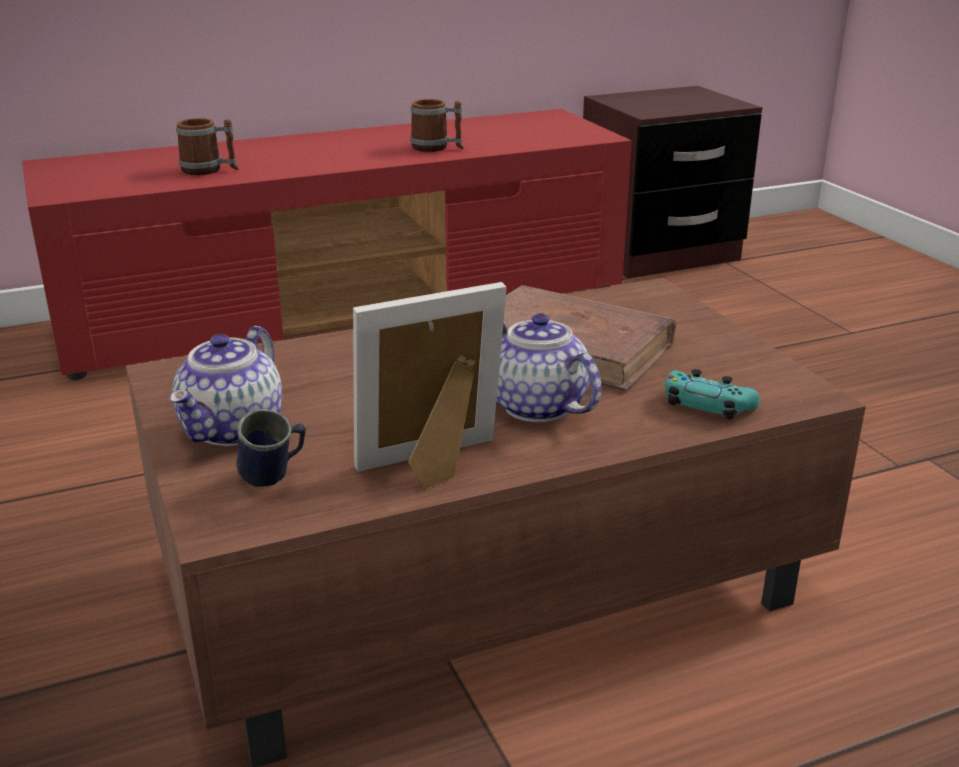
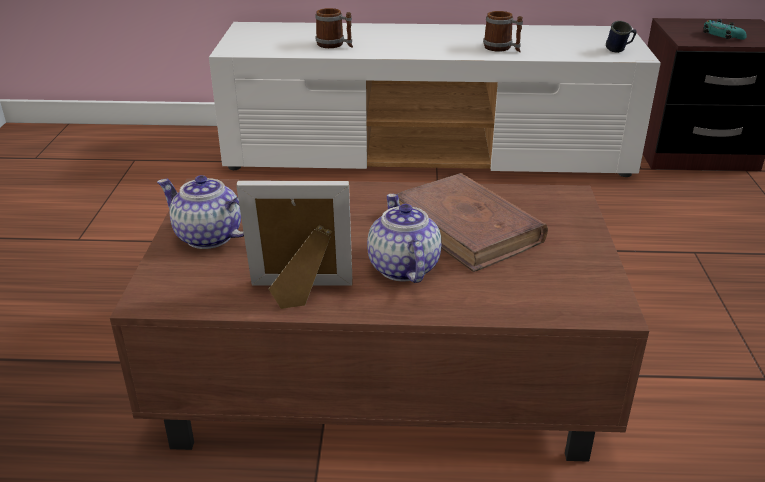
camera: 25 degrees right, 5 degrees up
(233, 429) = (207, 237): teapot -> teapot turned 75 degrees clockwise
(275, 478) = (203, 276): blue mug -> blue mug (619, 51)
(349, 306) = (430, 152): red tv stand -> white tv stand
(708, 405) = (523, 298): turquoise game controller -> turquoise game controller (722, 36)

